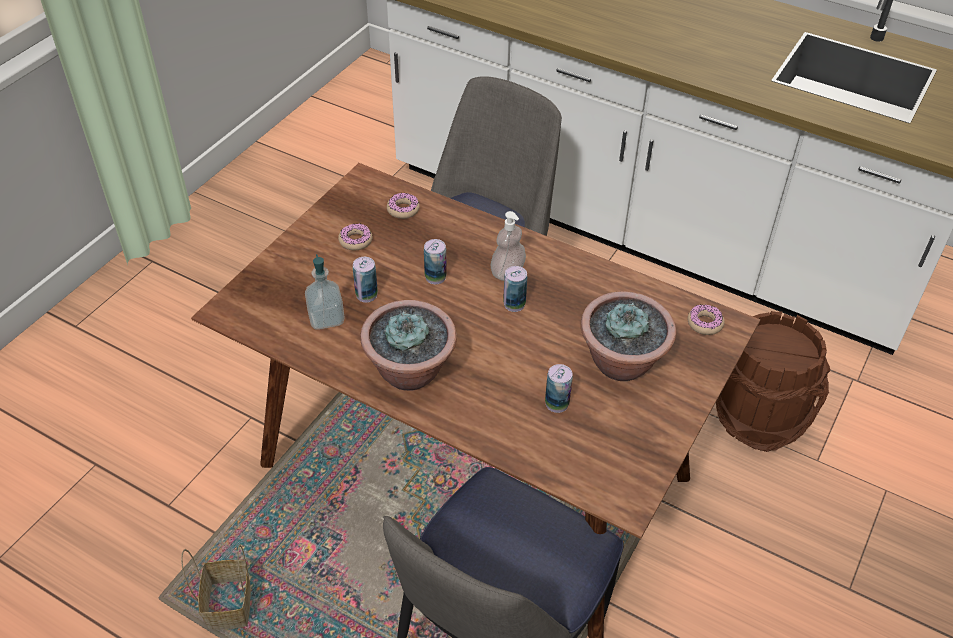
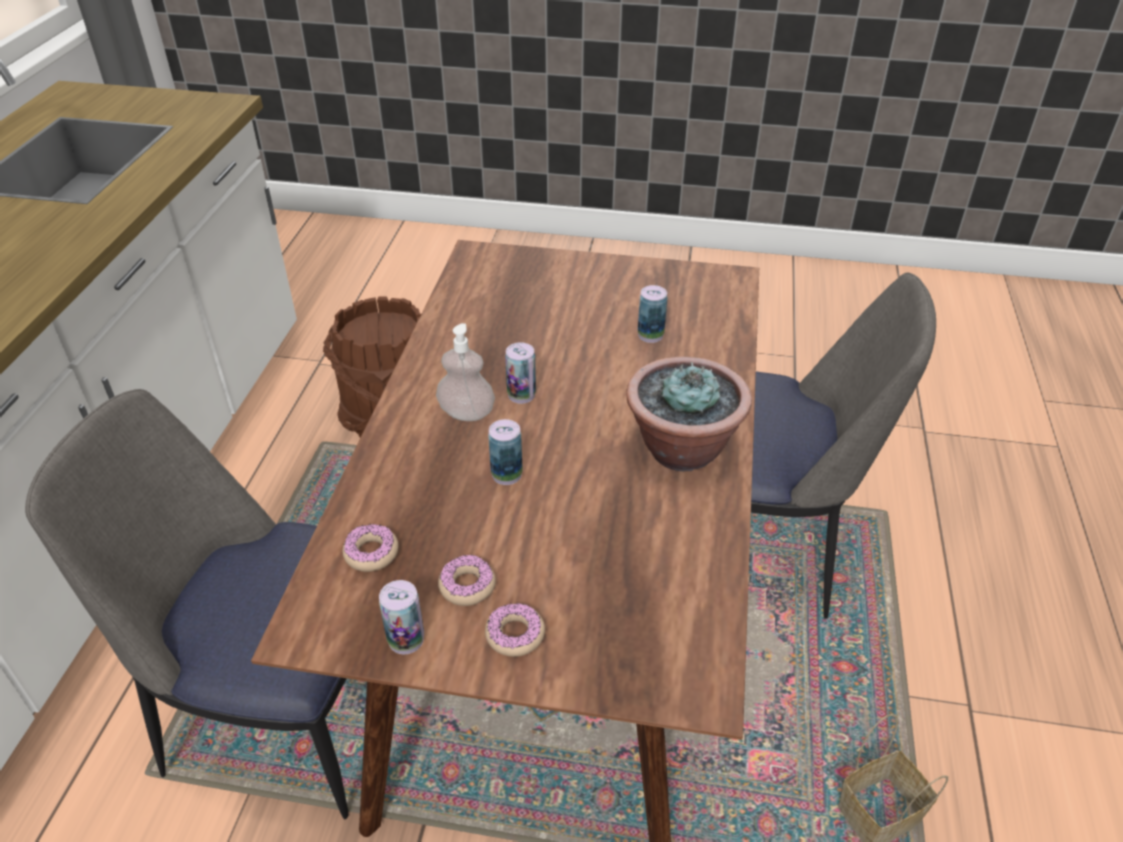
camera: 110 degrees left, 5 degrees down
(326, 318) = (644, 559): soap dispenser -> none
(366, 295) = (576, 533): can -> can (406, 639)
(622, 363) = (568, 305): potted plant -> none
(705, 323) = (482, 267): donut -> donut (515, 634)

